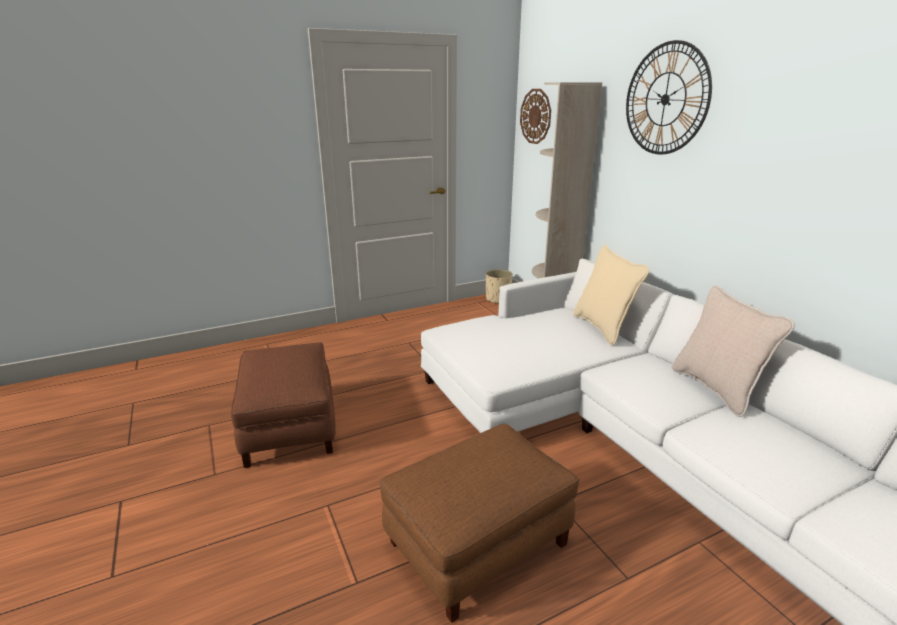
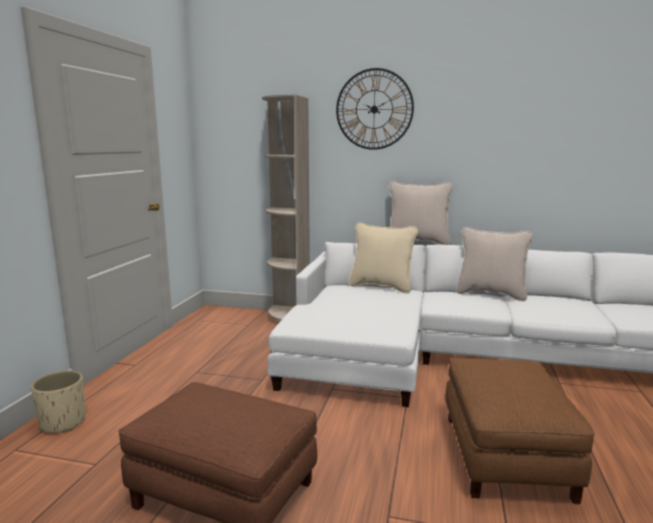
camera: 50 degrees left, 10 degrees down
(498, 299) = (210, 313): beige planter -> beige planter (63, 423)
(535, 116) = (224, 130): wall clock -> none
(674, 289) = (418, 243): none -> beige pillow

